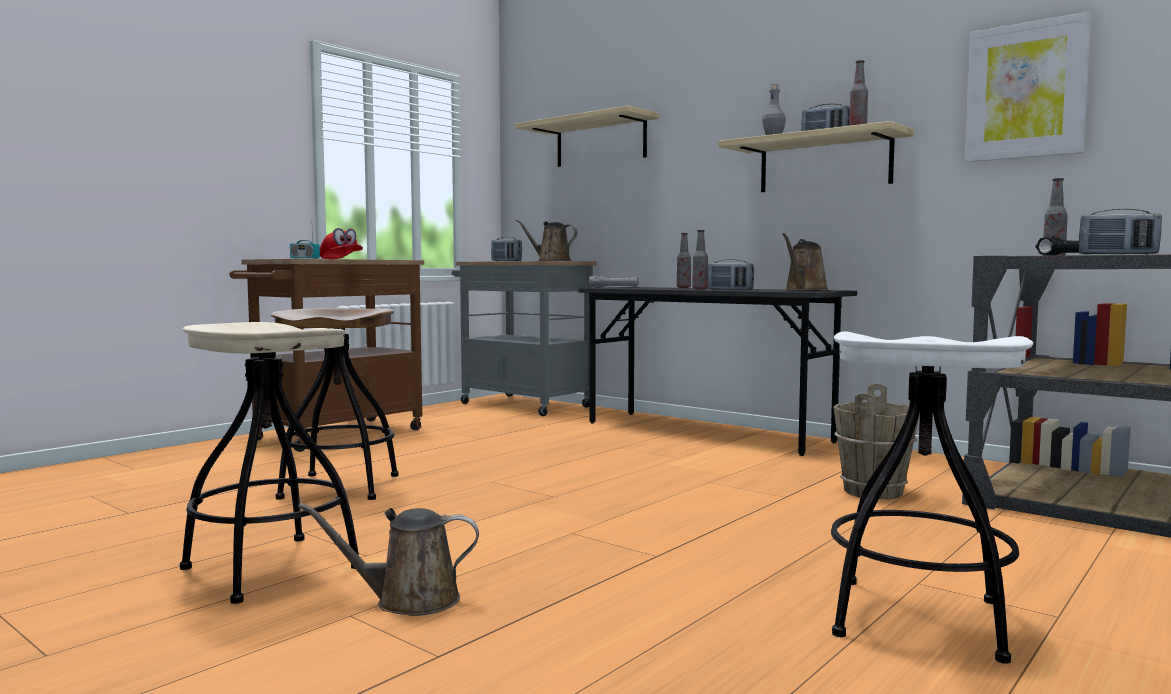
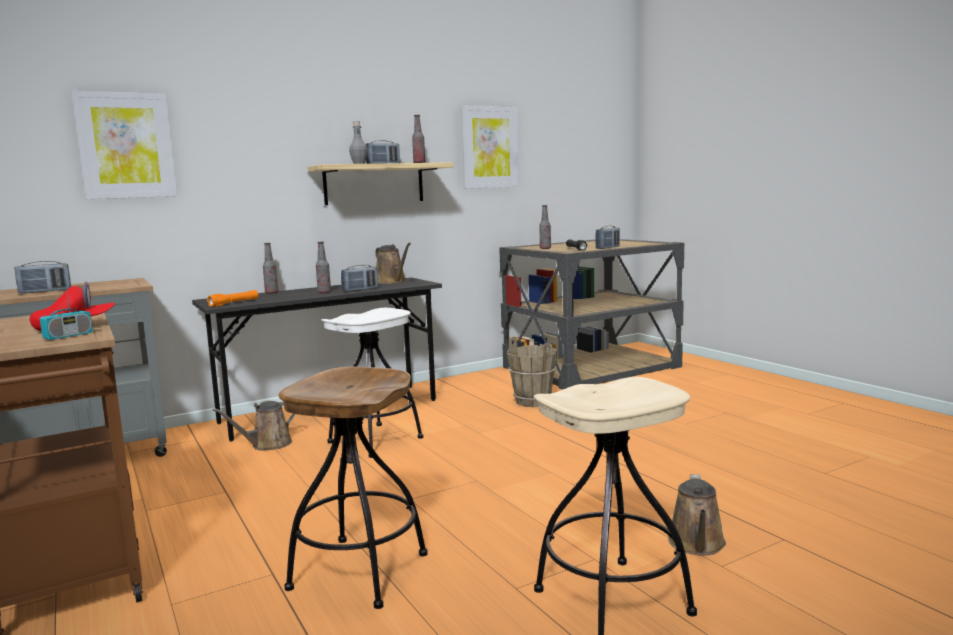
camera: 70 degrees left, 5 degrees up
(551, 261) = (95, 284): brown watering can -> brown watering can (268, 445)
(600, 142) = (126, 146): shelf -> picture
(613, 287) = (234, 303): grey flashlight -> orange flashlight
(916, 617) = (727, 432): white stool -> white stool (375, 440)

